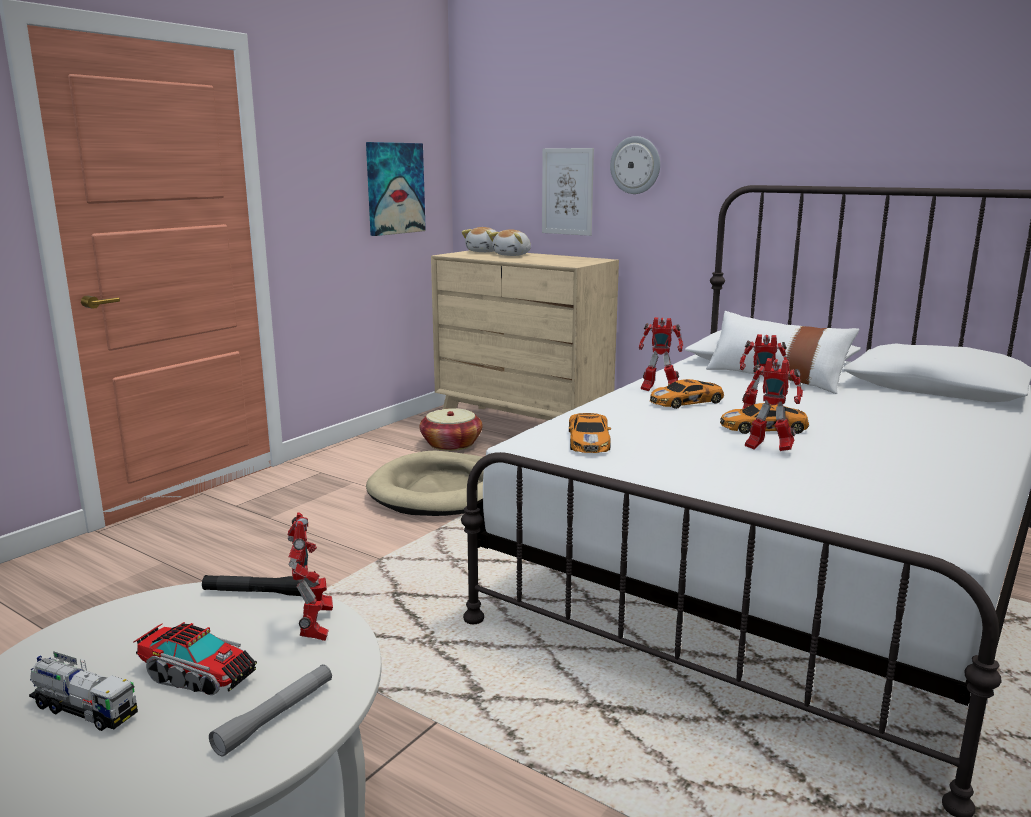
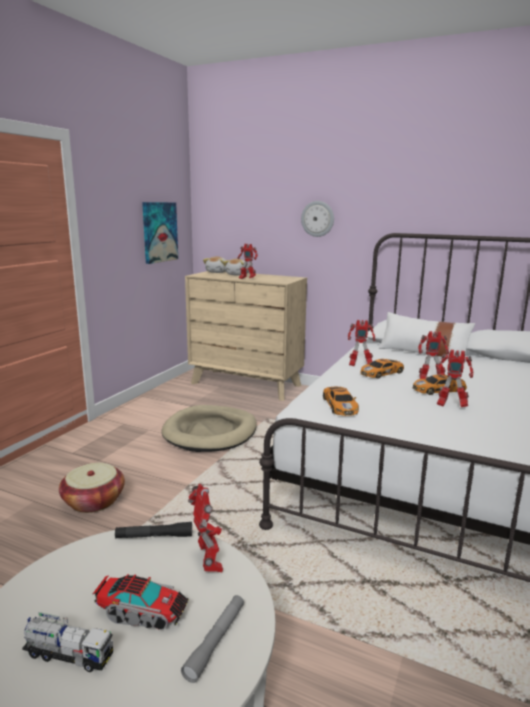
camera: 10 degrees left, 0 degrees up
(451, 444) = (204, 398): basket -> basket (94, 501)
(521, 260) = (247, 279): none -> toy robot
(567, 191) = (272, 234): picture -> none

